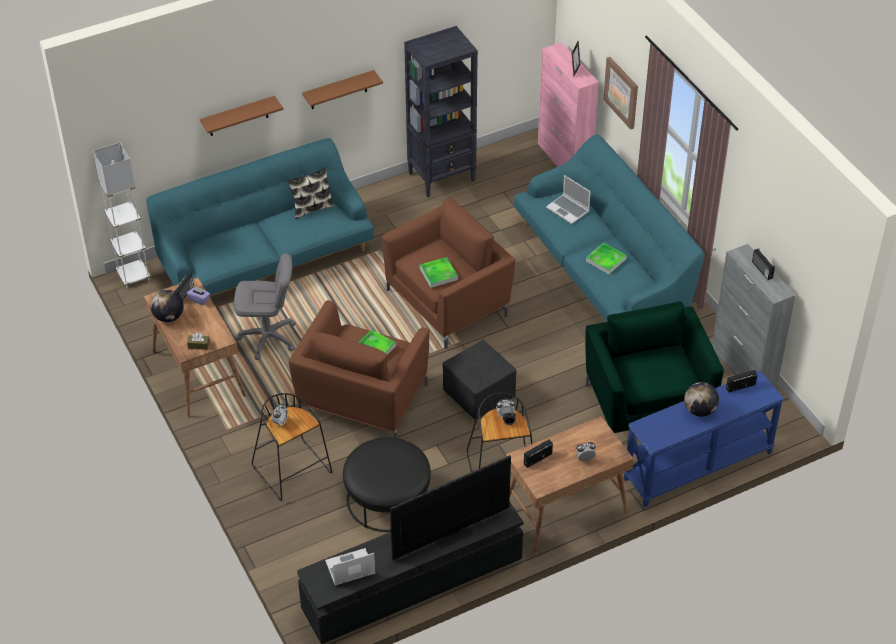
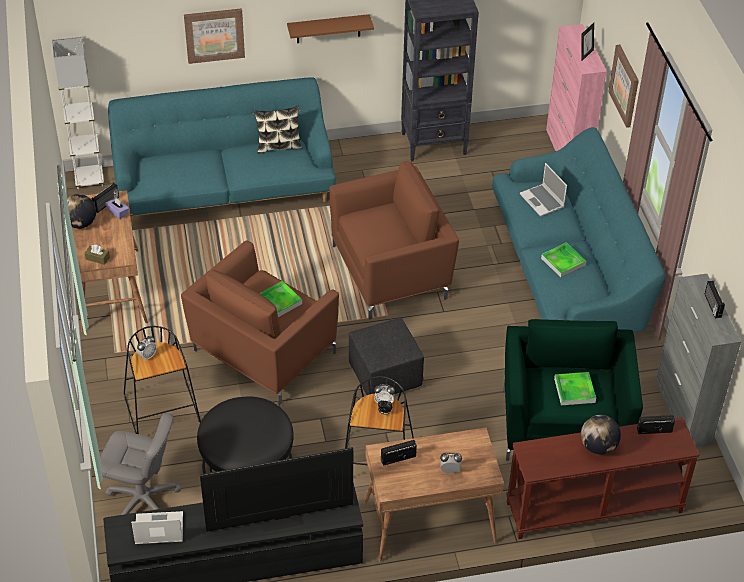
camera: 15 degrees right, 0 degrees up
(238, 116) = (214, 35): brown shelf -> picture
(268, 338) = (194, 269): grey office chair -> grey office chair (143, 501)
(438, 274) = (377, 239): tray -> tray (574, 390)
(698, 467) = (594, 508): blue console table -> brown console table

